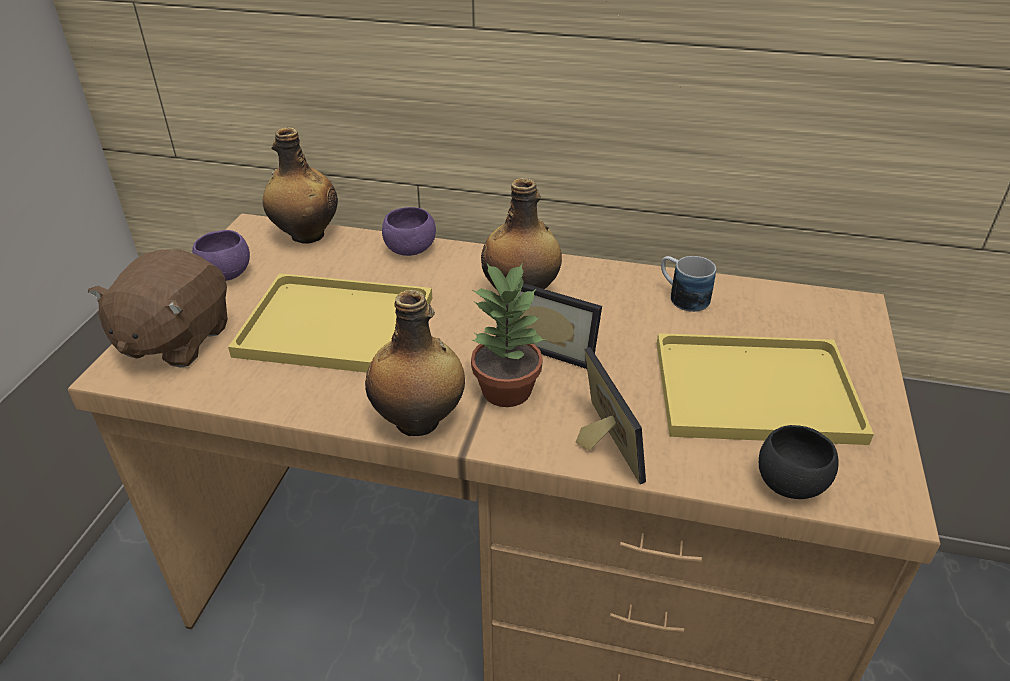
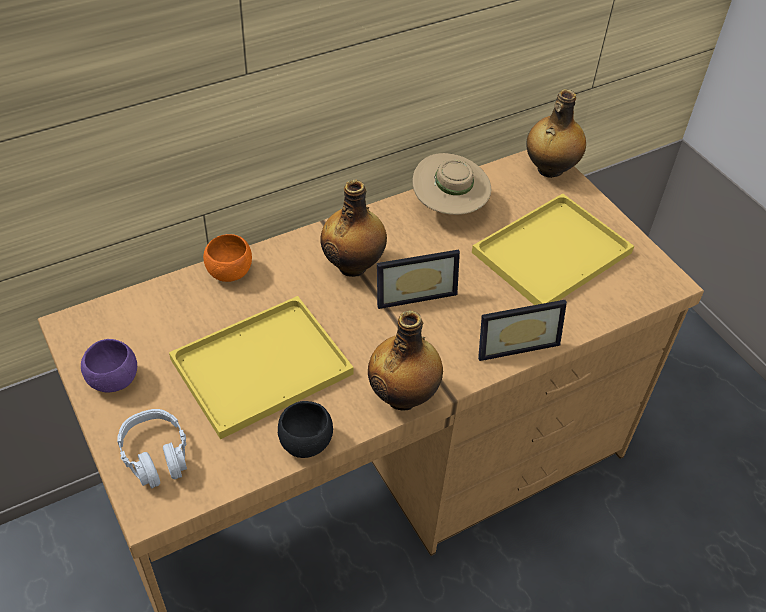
camera: 45 degrees left, 10 degrees up
(174, 339) = (156, 456): brown plush toy -> grey headphones
(306, 235) = (129, 306): bottle -> bottle (549, 170)
(410, 249) = (229, 272): purple bowl -> orange bowl
(506, 389) = (426, 340): potted plant -> none
(599, 445) = (514, 341): picture frame -> picture frame turned 135 degrees clockwise
(682, 297) = (449, 207): mug -> beige hat
(790, 483) = (620, 300): black bowl -> black bowl (305, 442)

